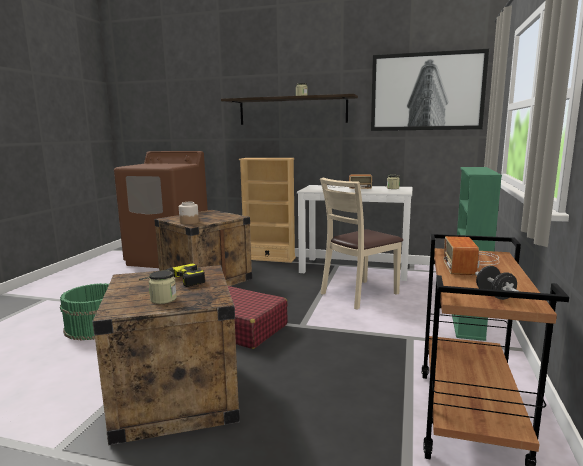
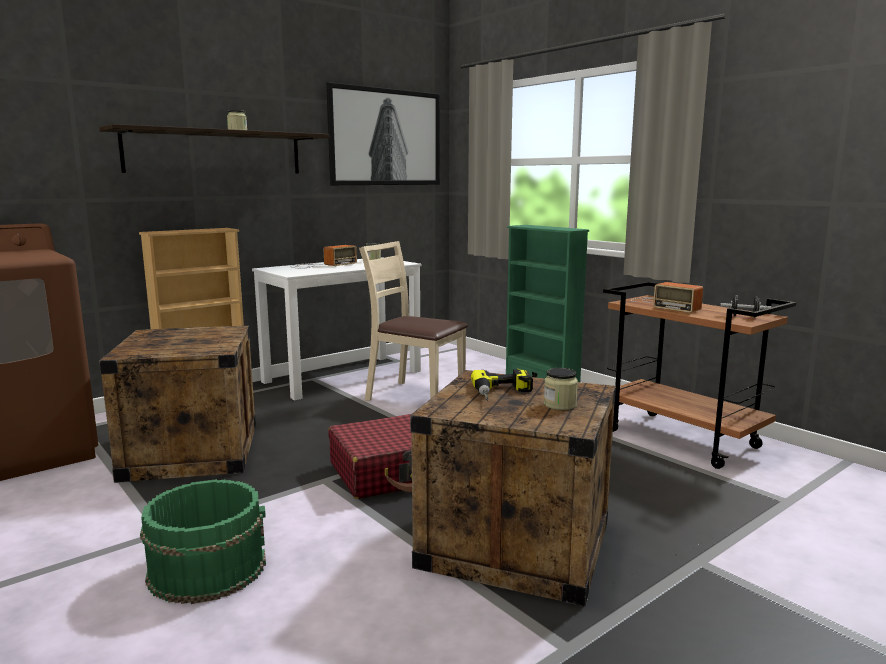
camera: 55 degrees left, 0 degrees up
(189, 222) = (194, 349): jar -> none
(359, 294) = (414, 396): beige chair -> beige chair turned 120 degrees clockwise

